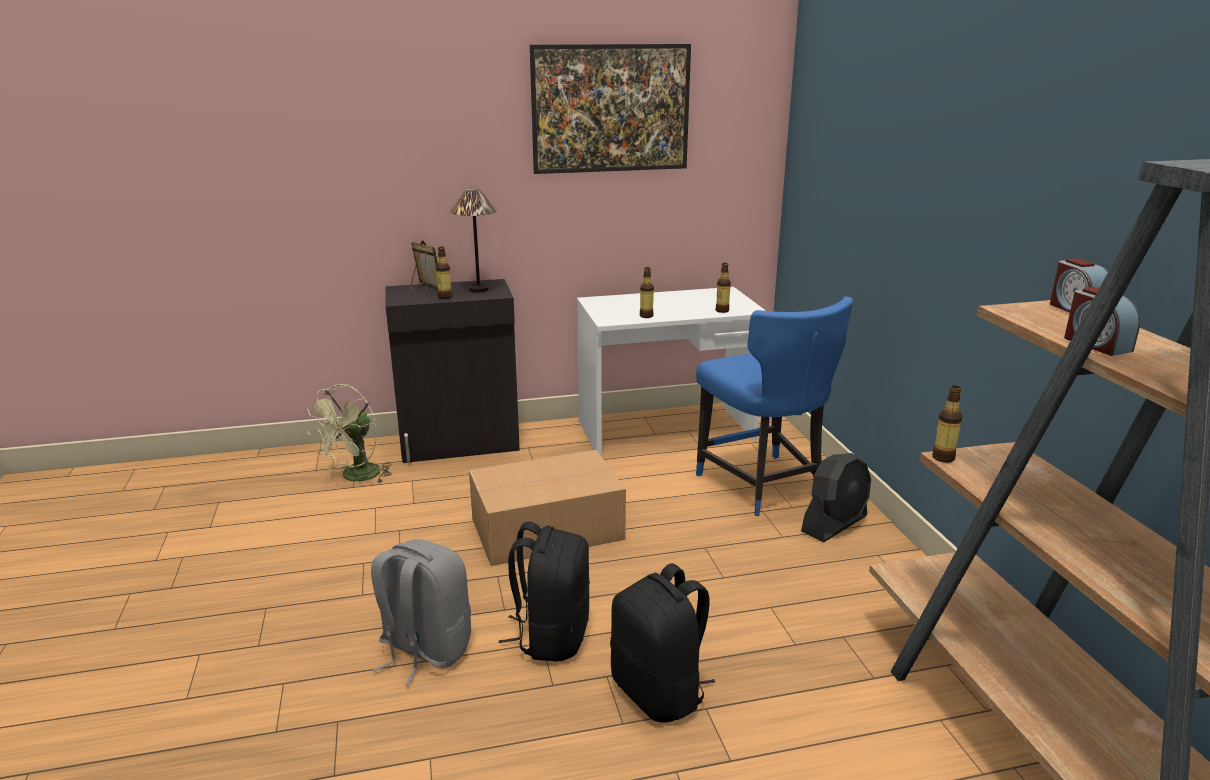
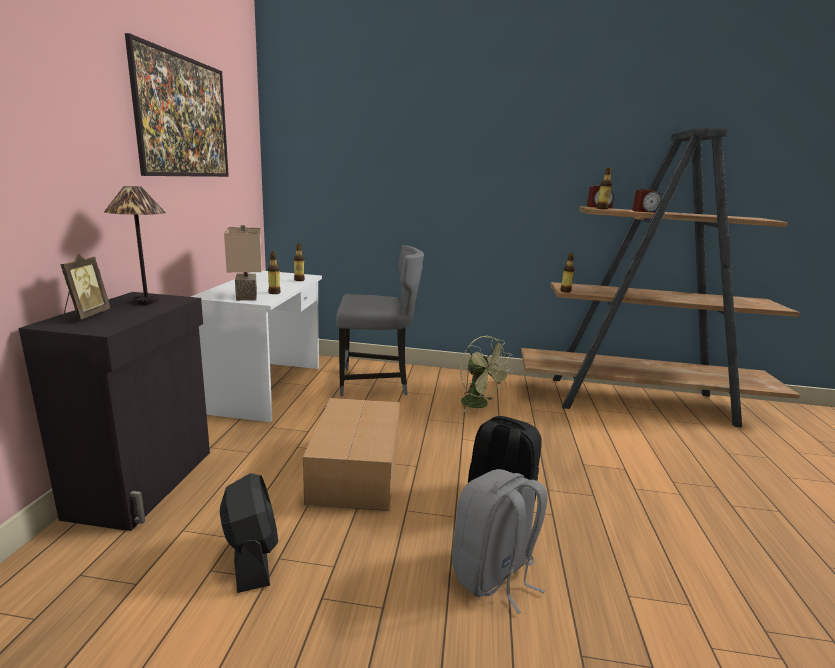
camera: 70 degrees left, 5 degrees down
(356, 477) = (114, 577): green fan -> green fan (479, 405)
(425, 289) = (86, 315): picture frame -> picture frame turned 120 degrees clockwise
(445, 297) = (139, 313): bottle -> bottle (602, 209)
(613, 311) = (245, 296): none -> beige table lamp
(659, 692) = (567, 475): black backpack -> none
(763, 486) = (376, 383): blue chair -> grey chair
(834, 524) = (432, 379): black fan -> black fan (252, 556)

